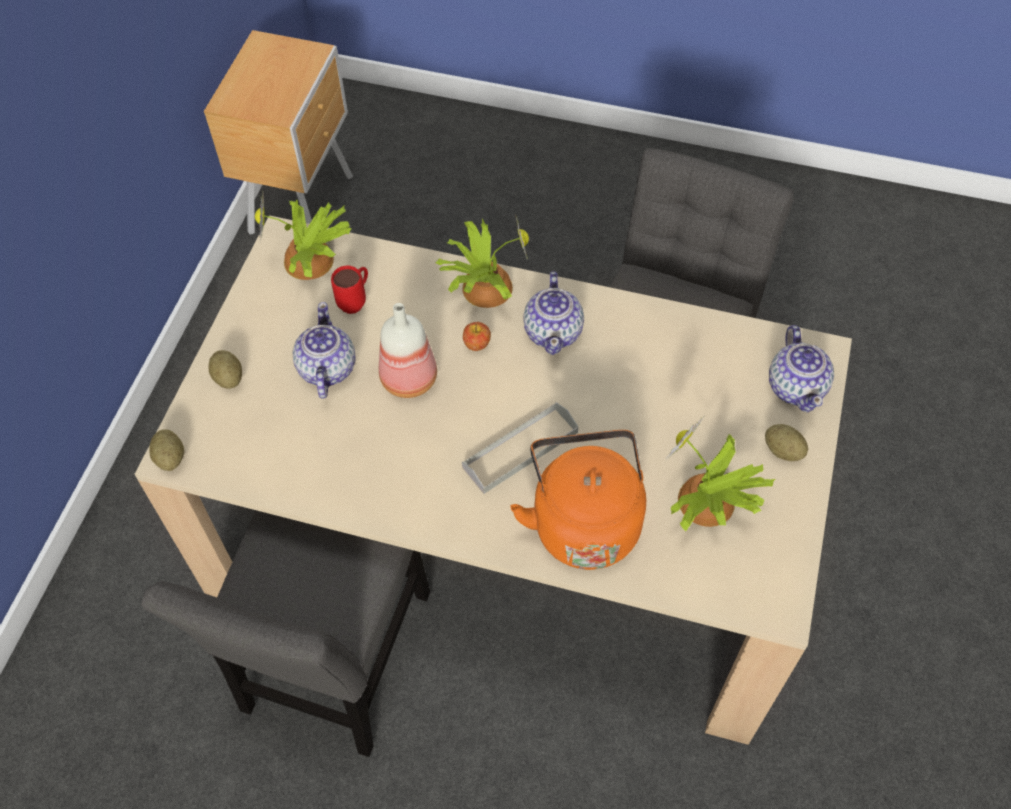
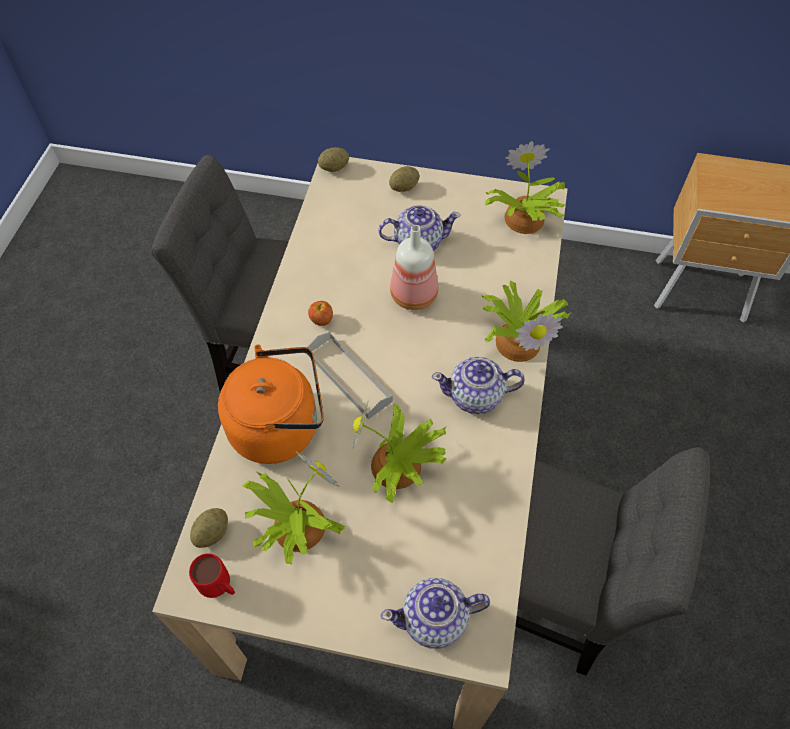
camera: 85 degrees right, 0 degrees up
(356, 301) = (487, 253): red mug -> red mug (221, 588)
(477, 344) = (454, 339): apple -> apple (321, 320)
(638, 407) = (398, 468): none -> potted plant
(783, 450) = (356, 600): potato -> potato (212, 533)

